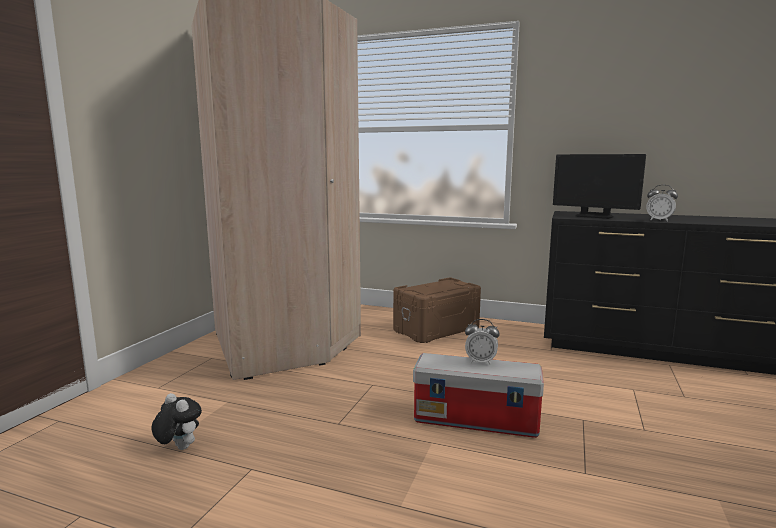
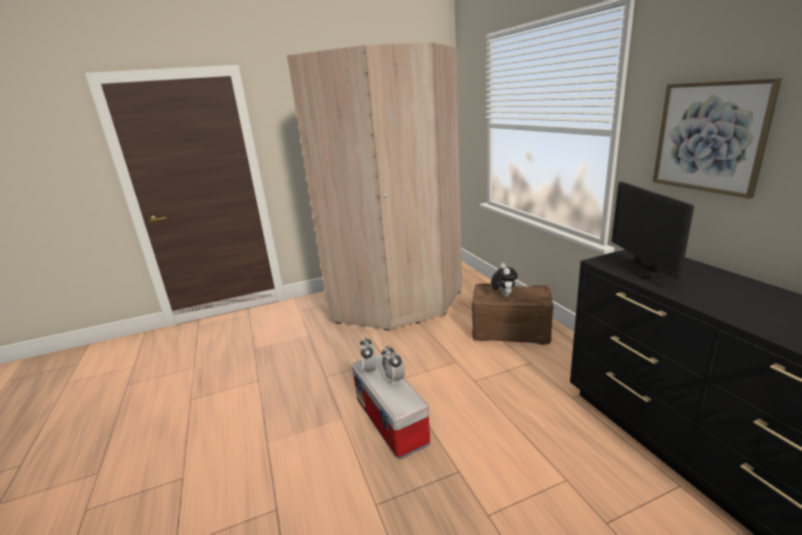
camera: 50 degrees right, 10 degrees up
(178, 448) = (256, 352): plush toy -> plush toy (503, 295)
(595, 123) = (709, 137): none -> picture
(659, 220) = (699, 302): alarm clock -> alarm clock (369, 370)

